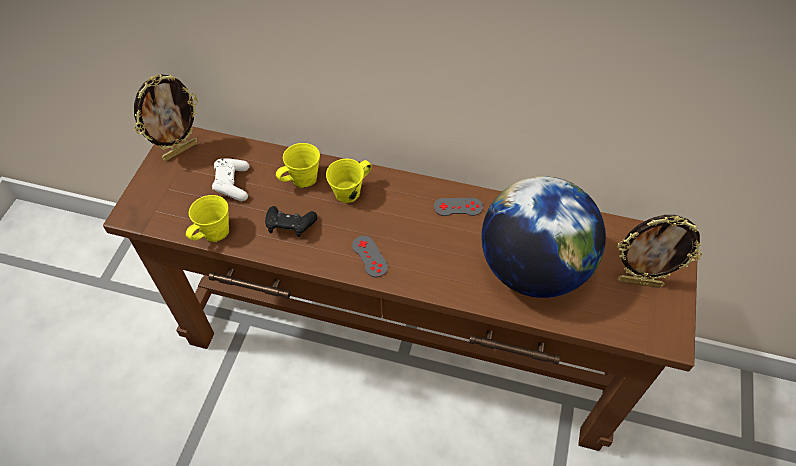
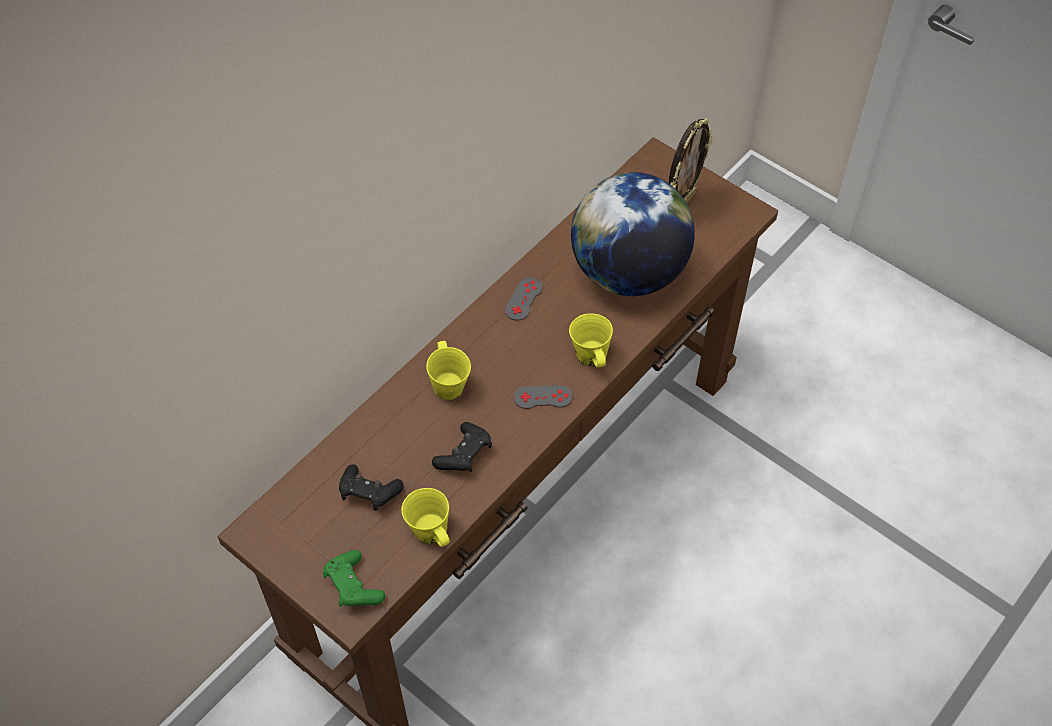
camera: 65 degrees left, 0 degrees up
(152, 206) = (353, 587): none -> green game controller
(180, 151) = (279, 534): picture frame -> none
(232, 184) = (369, 494): white game controller -> black game controller
(302, 179) = (403, 422): yellow mug -> yellow mug (591, 357)

